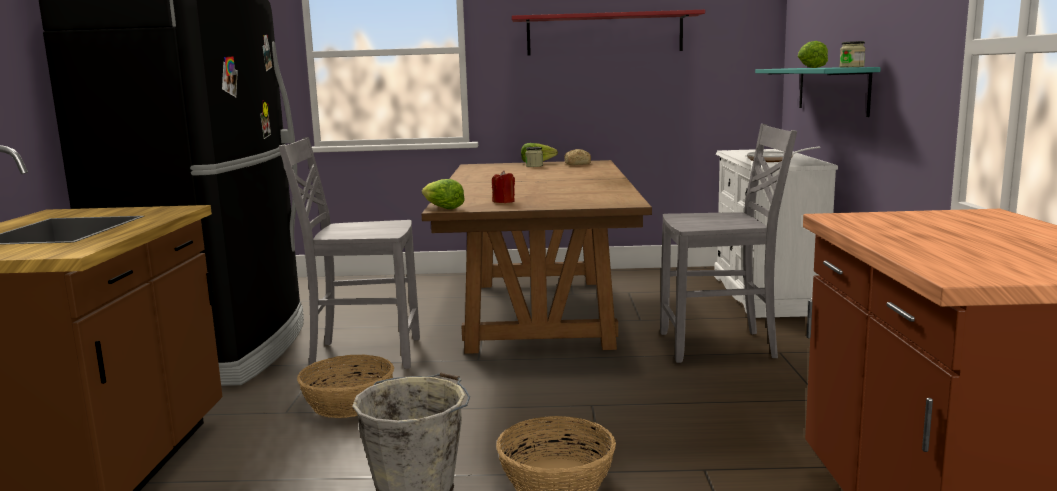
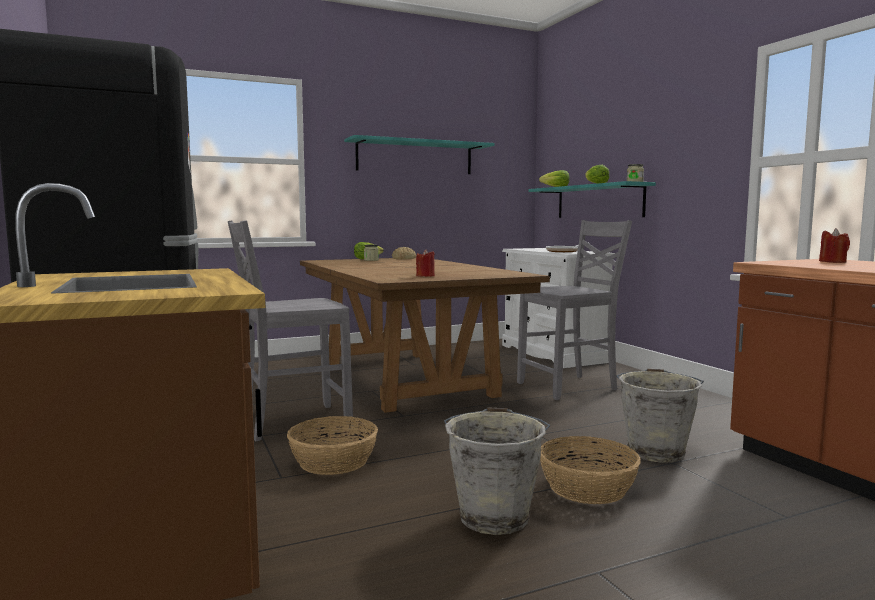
camera: 25 degrees left, 5 degrees down
(442, 208) = (386, 280): lettuce -> lettuce (555, 187)
(604, 34) = (415, 157): red shelf -> turquoise shelf
(704, 451) = (655, 451): none -> grey bucket
(955, 221) = (832, 262): none -> red candle

